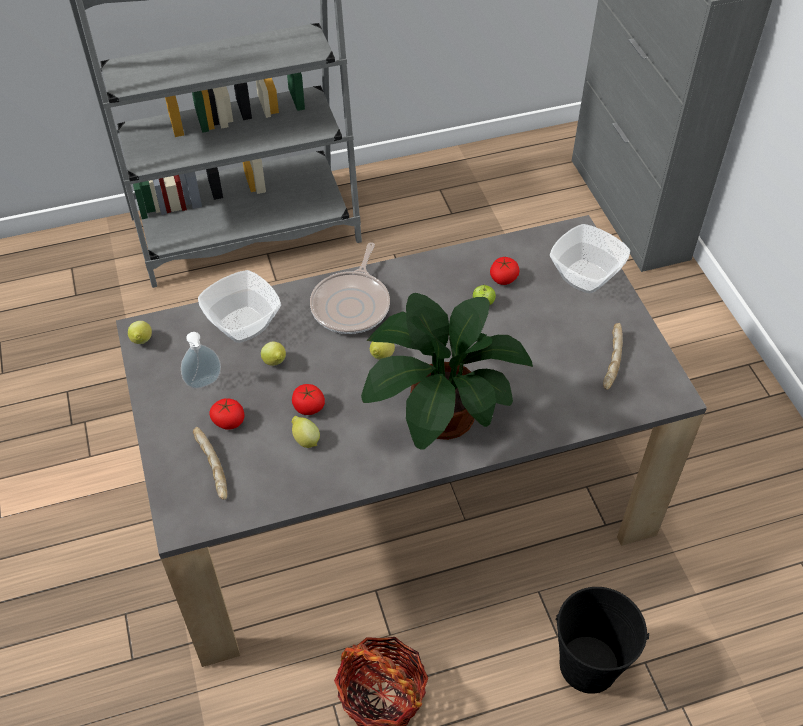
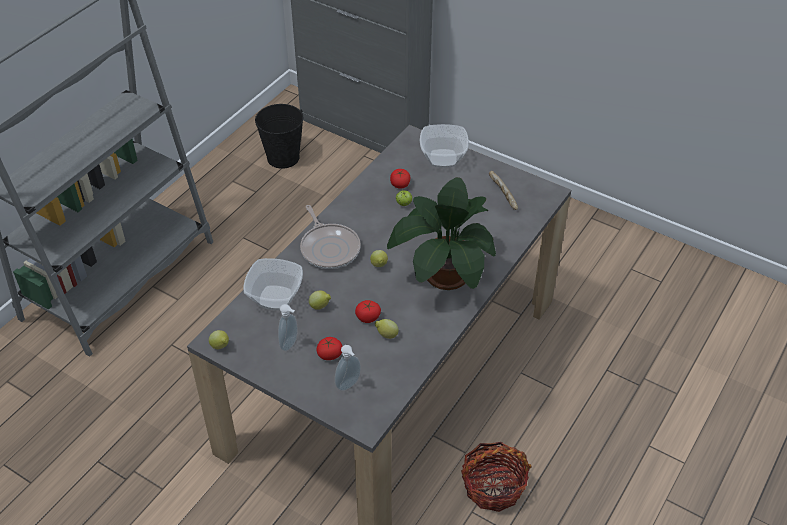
camera: 40 degrees left, 5 degrees down
(211, 468) = (349, 385): bread -> soap dispenser
(588, 664) = (581, 391): black bucket -> black bucket (283, 157)

